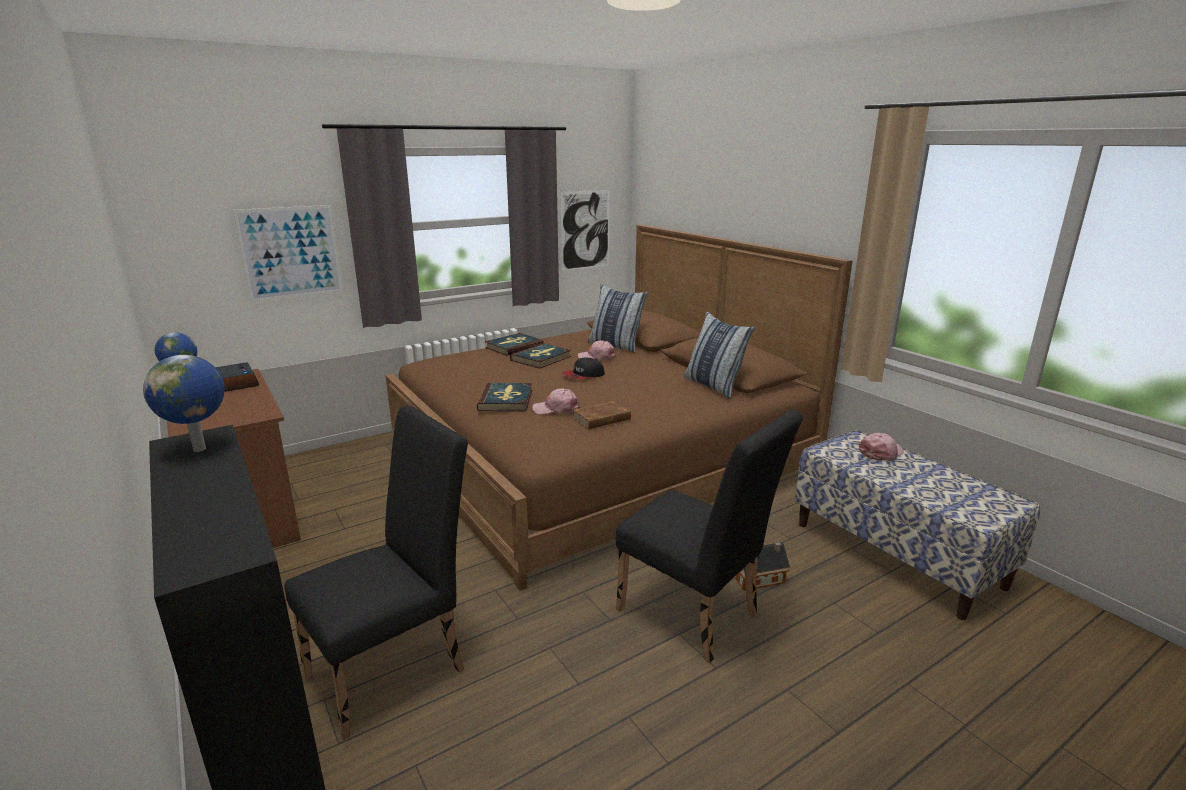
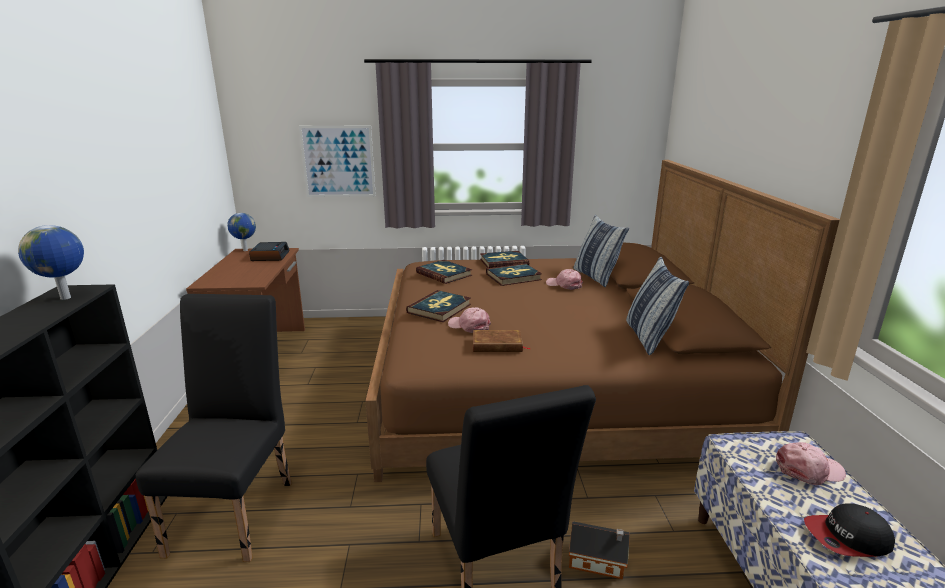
camera: 30 degrees right, 0 degrees up
(397, 667) = (237, 509): black chair -> black chair turned 75 degrees counterclockwise
(467, 368) = (444, 274): none -> book
(583, 375) = (531, 300): cap -> cap (847, 538)
(585, 230) = (609, 161): picture -> none

